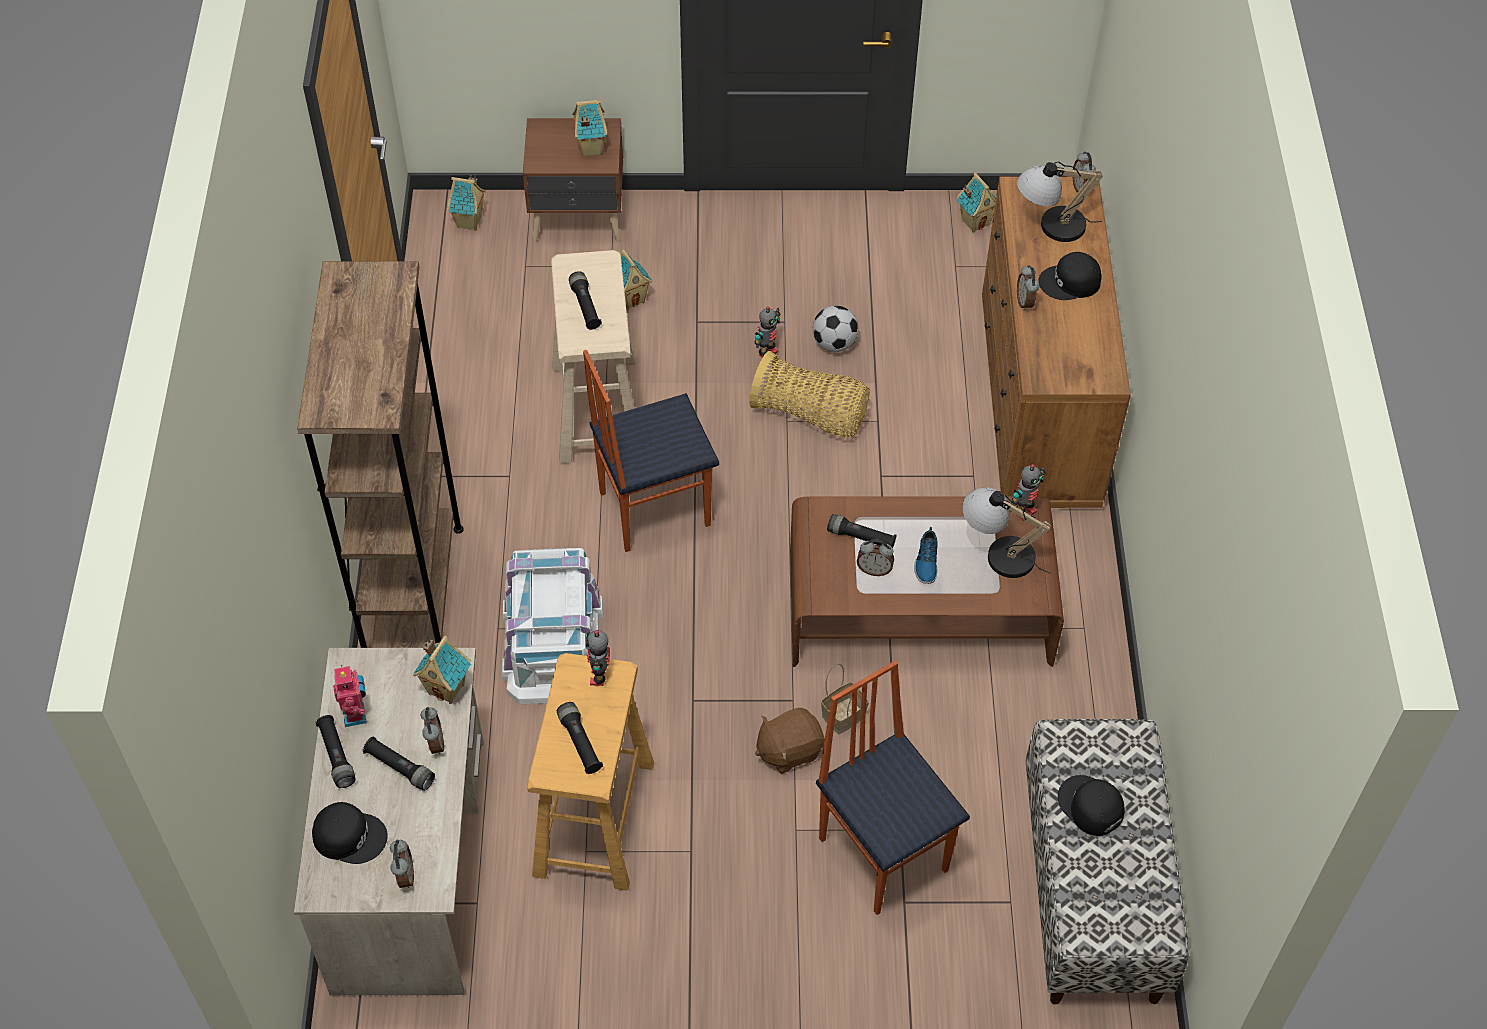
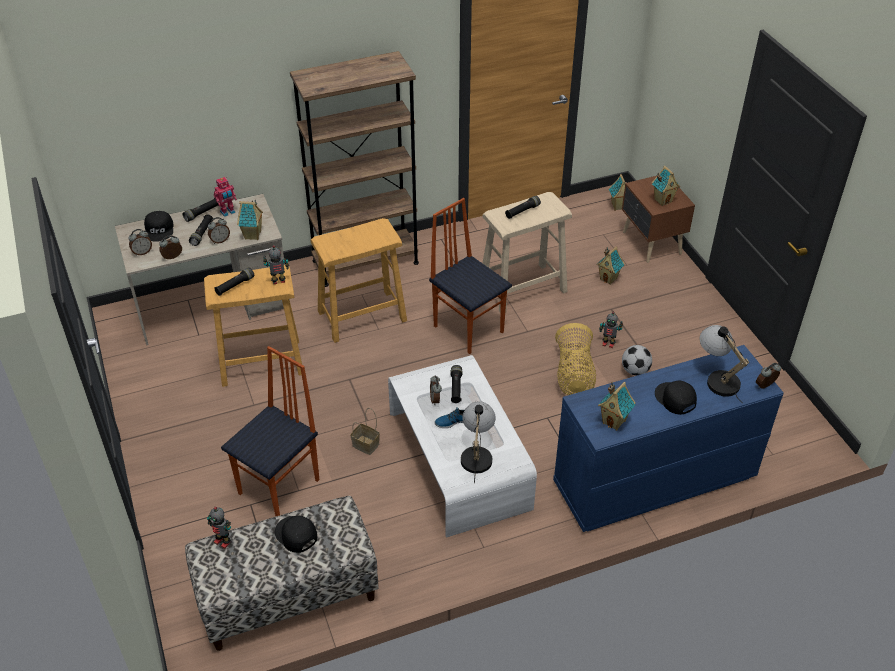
camera: 70 degrees right, 10 degrees down
(552, 642) = (362, 316): white storage box -> beige stool
(789, 750) = (333, 427): brown plush toy -> none
(919, 607) = (458, 460): brown coffee table -> white coffee table
(975, 222) = (785, 411): toy house -> toy house (614, 422)
(1024, 511) = (517, 459): toy robot -> toy robot (223, 541)
(1025, 302) = (642, 381): alarm clock -> alarm clock (173, 258)
(1038, 403) = (653, 481): brown dresser -> blue dresser
(1090, 806) = (295, 535): black cap -> black cap turned 75 degrees counterclockwise

